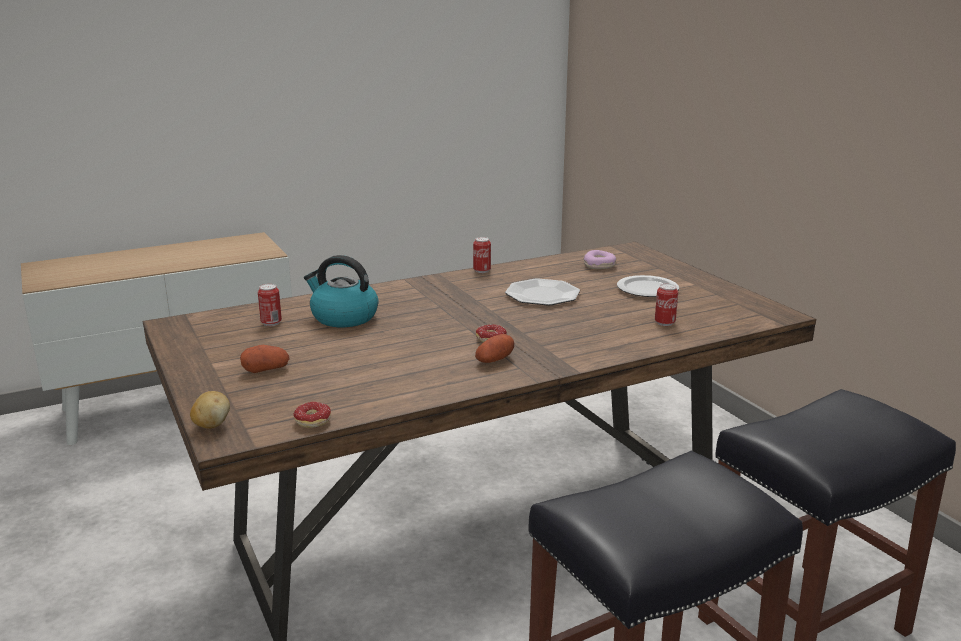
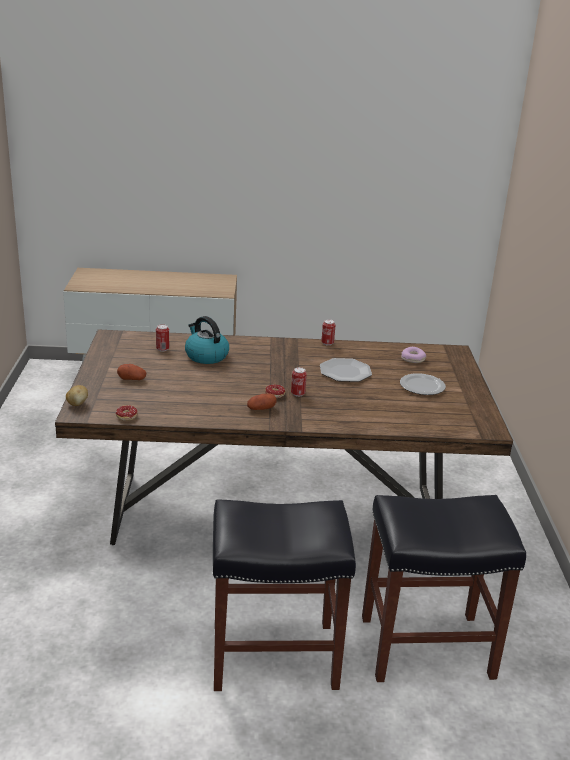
camera: 25 degrees right, 5 degrees up
(664, 323) = (399, 414): can -> can (298, 394)

